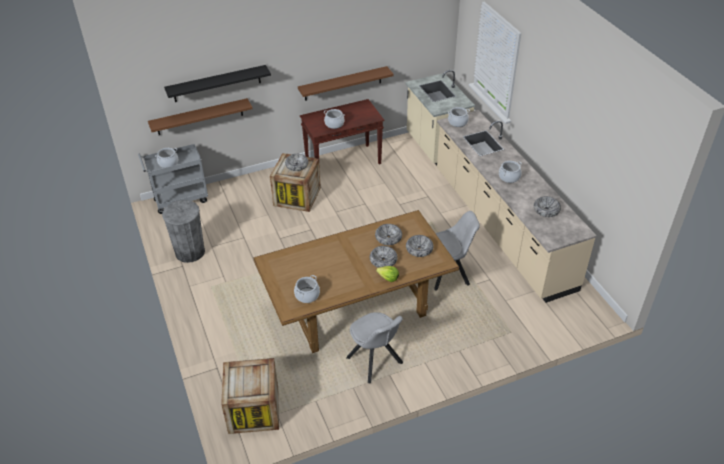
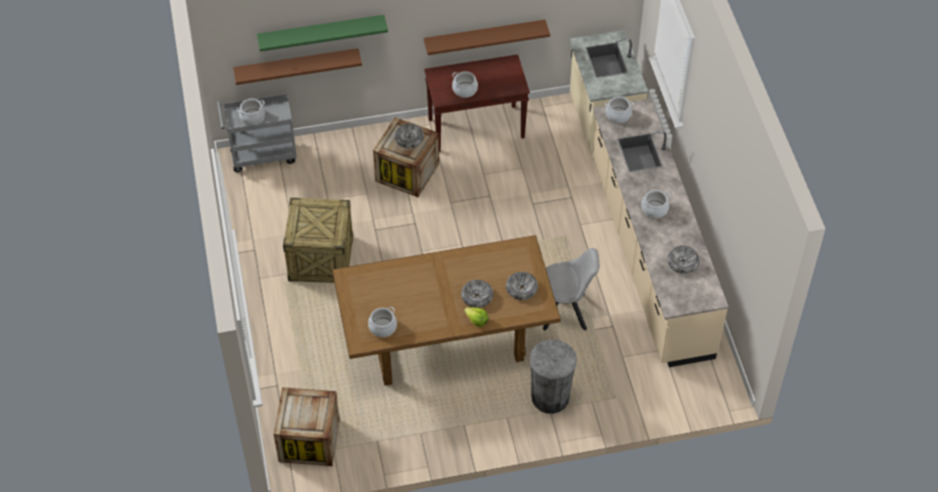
camera: 10 degrees right, 10 degrees up
(190, 252) = (265, 232): grey trash can -> grey trash can (550, 397)
(217, 83) = (321, 32): black shelf -> green shelf
(238, 264) = (320, 258): none -> crate
(375, 361) = (452, 407): grey chair -> none
(388, 237) = (490, 268): bowl -> none

